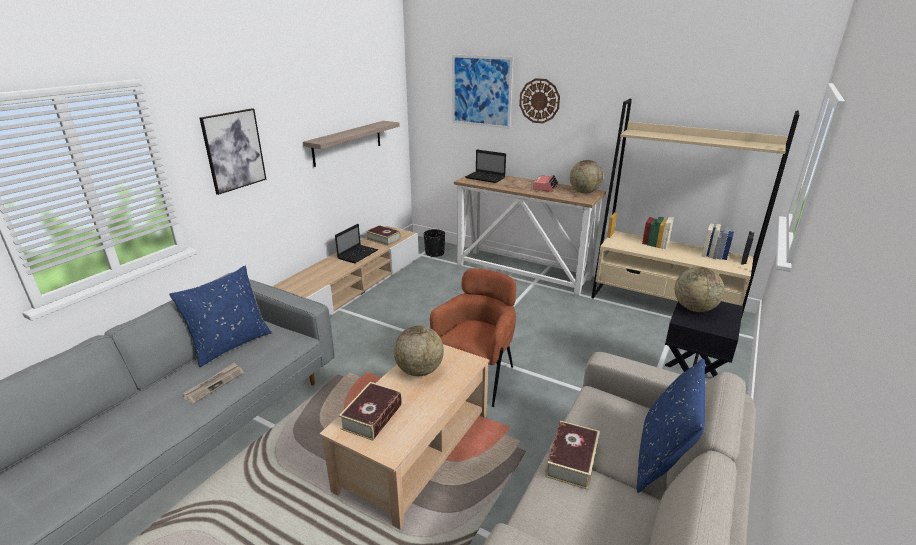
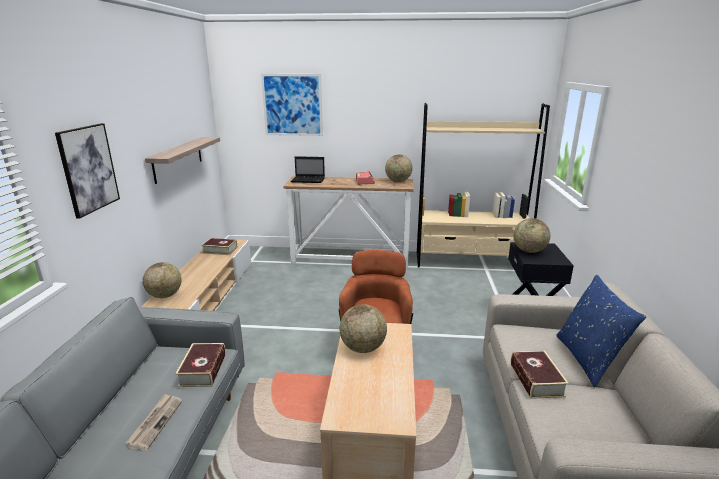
camera: 25 degrees left, 5 degrees down
(230, 344) = (139, 379): blue pillow -> none
(307, 275) = (165, 295): none -> globe
(358, 254) = (205, 267): laptop -> none
(372, 416) = (356, 398): book -> book (203, 370)
(434, 253) = (263, 257): black planter -> none
(539, 101) = (347, 110): wall clock -> none

